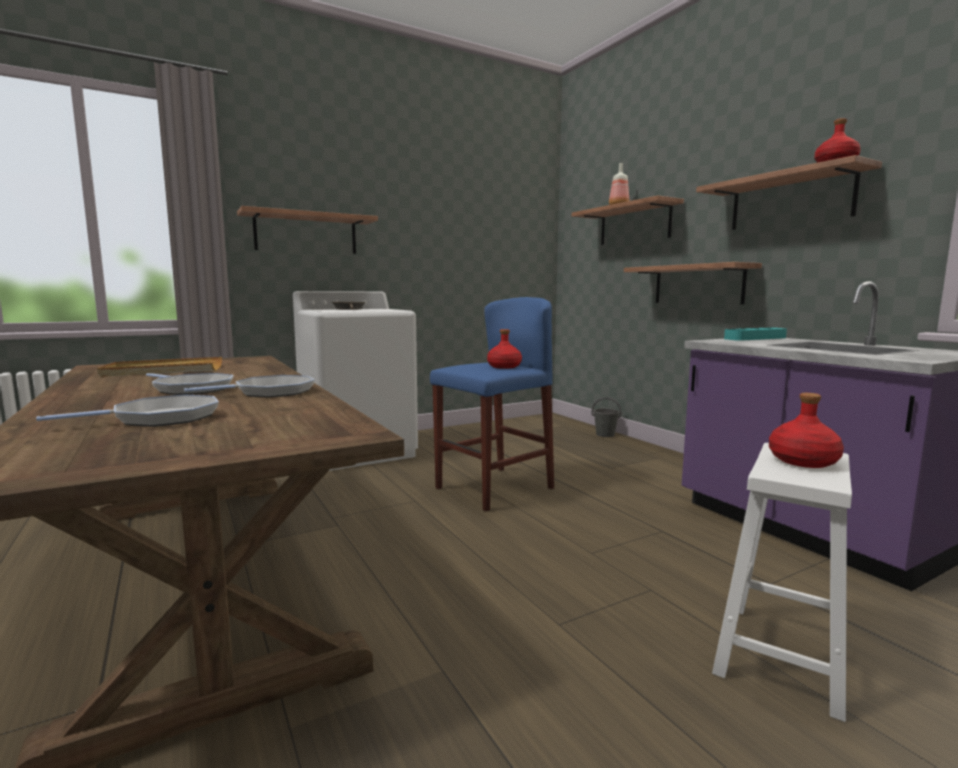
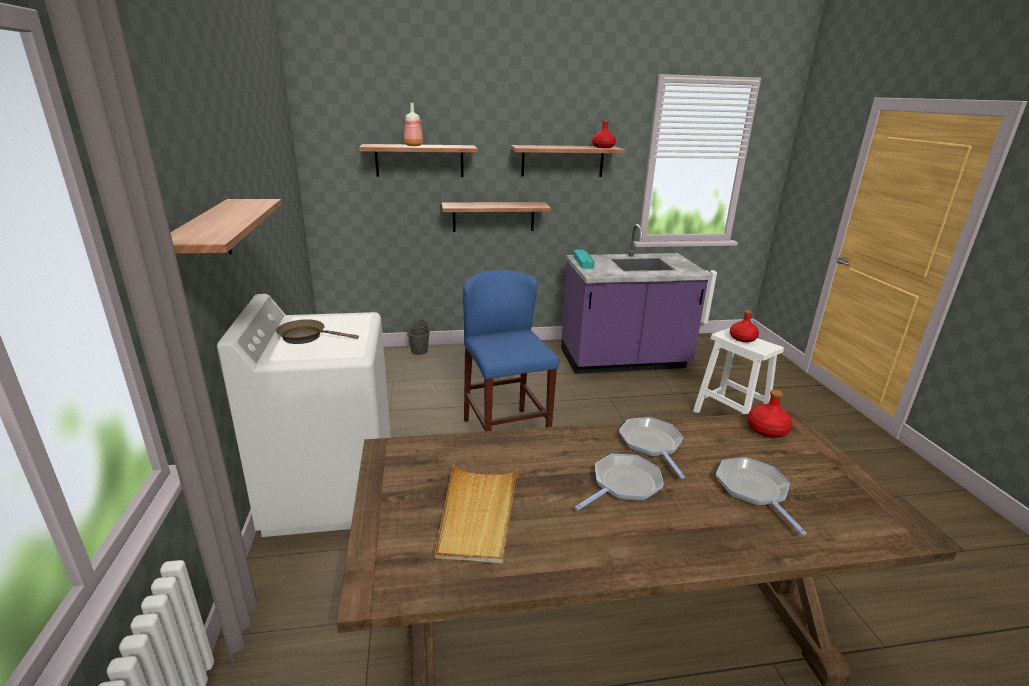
camera: 70 degrees left, 15 degrees up
(503, 367) = (519, 338): red bottle -> red bottle (767, 430)

